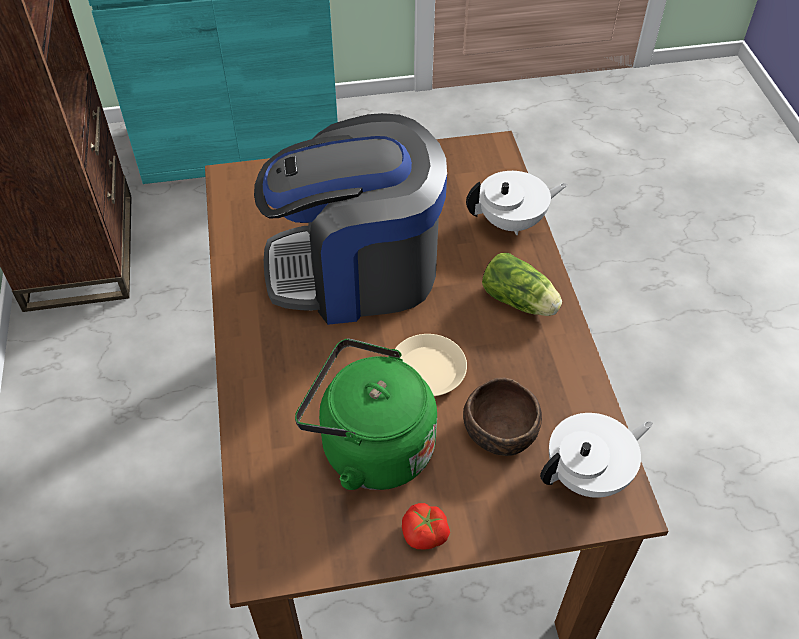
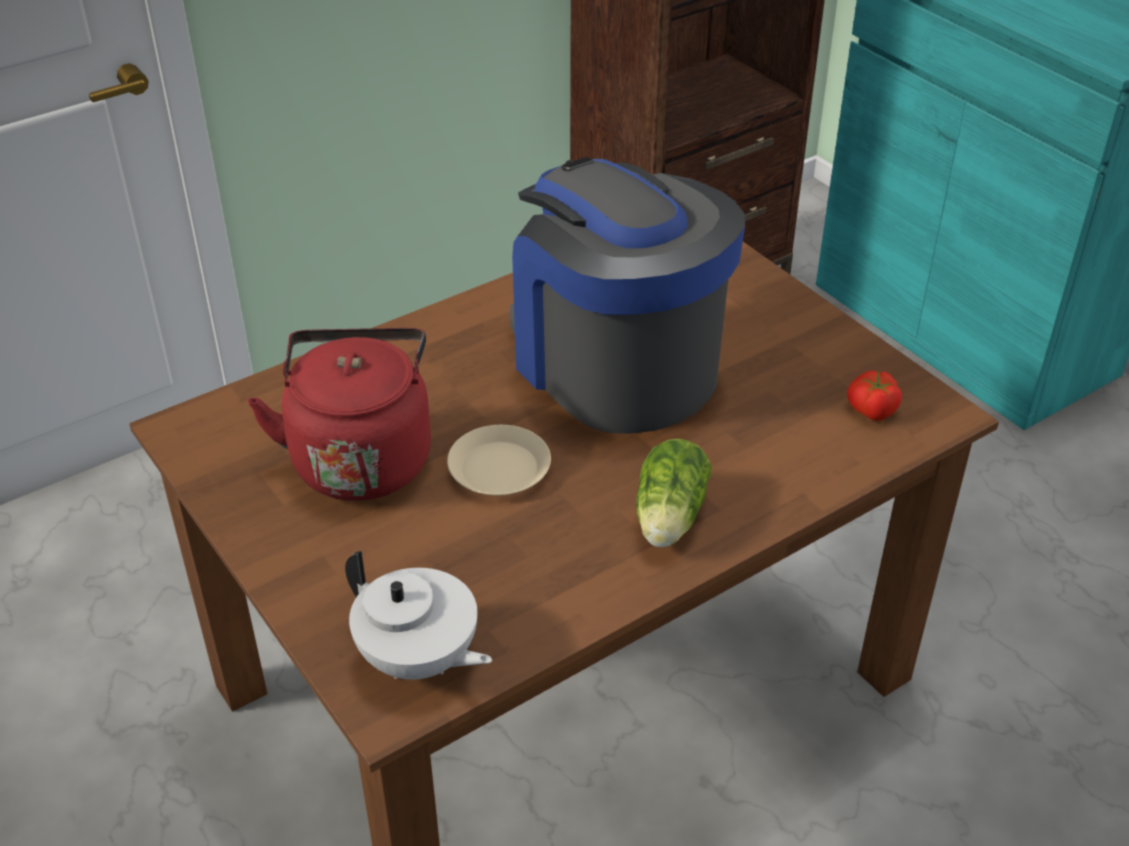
camera: 65 degrees right, 10 degrees down
(370, 447) = (361, 457): green kettle -> red kettle
(425, 534) = (265, 535): tomato -> tomato (871, 409)
(500, 432) = (440, 558): brown bowl -> none
(512, 222) = (810, 471): white teapot -> none

